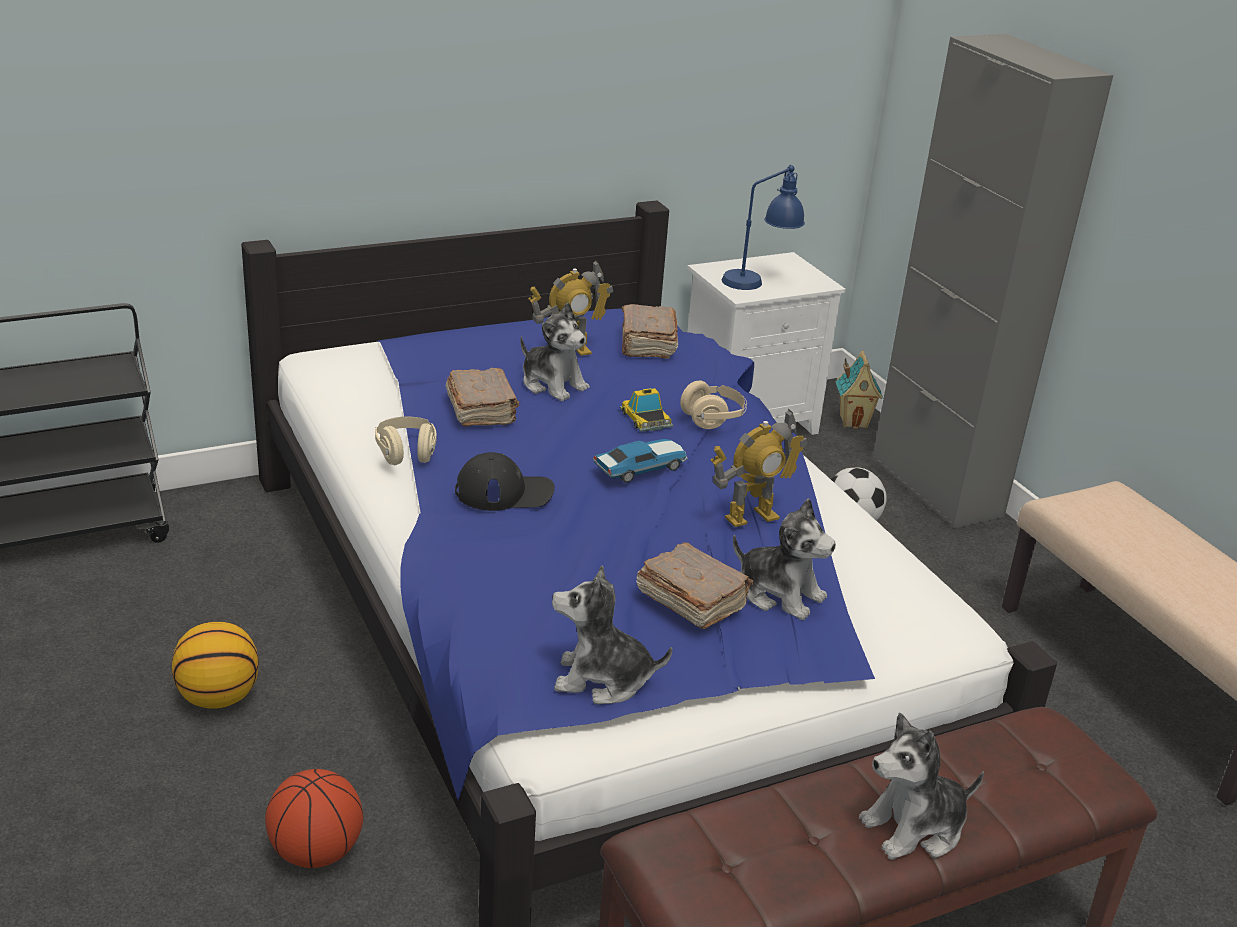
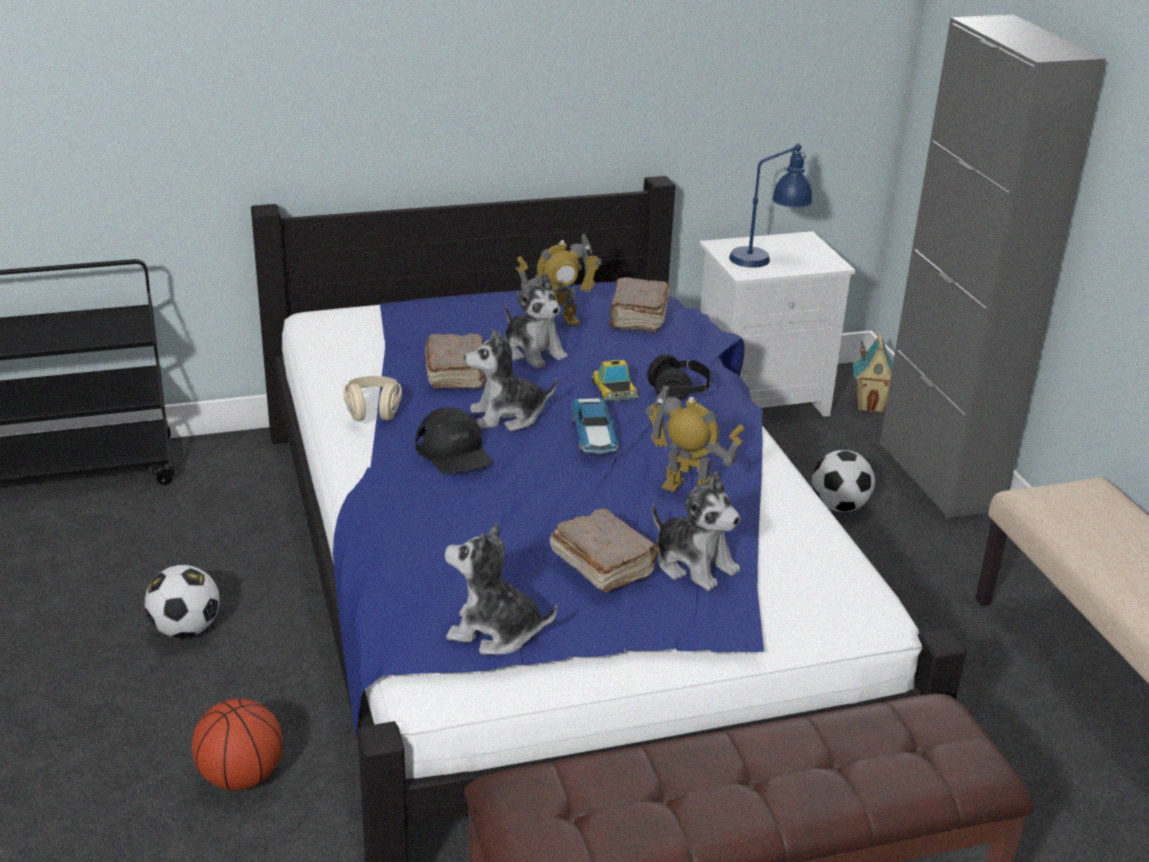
camera: 10 degrees right, 0 degrees up
(218, 697) = (185, 629): basketball -> football
(504, 492) = (454, 452): black cap -> black cap turned 60 degrees clockwise
(641, 468) = (593, 436): toy car -> toy car turned 105 degrees clockwise
(713, 419) = (679, 393): beige headphones -> black headphones
(751, 517) = (688, 489): toy robot -> toy robot turned 135 degrees counterclockwise
(914, 828) = (768, 797): plush toy -> plush toy (507, 416)

